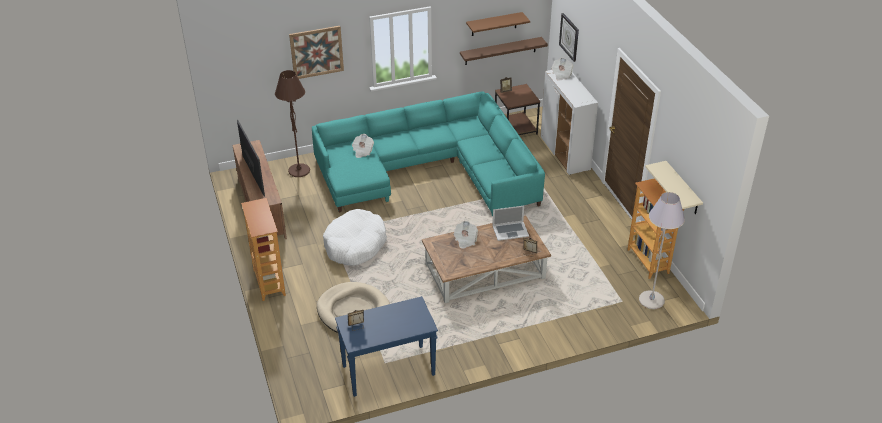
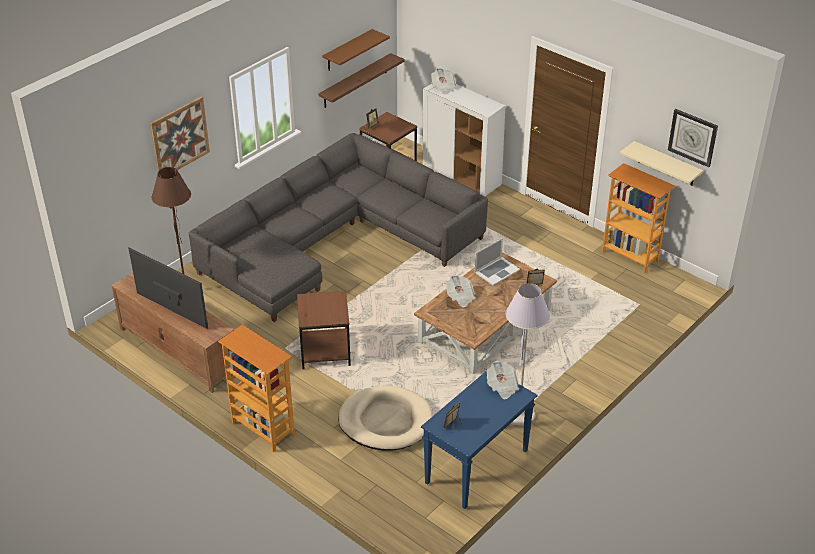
camera: 30 degrees left, 0 degrees up
(355, 245) = (324, 350): white dog bed -> brown side table
(362, 151) = (265, 242): newspaper -> newspaper (502, 387)
(430, 169) = (335, 239): turquoise sofa -> grey sofa
(569, 37) = (437, 43): wall clock -> wall clock (693, 137)
(651, 300) = (664, 293): grey floor lamp -> grey floor lamp (519, 415)

